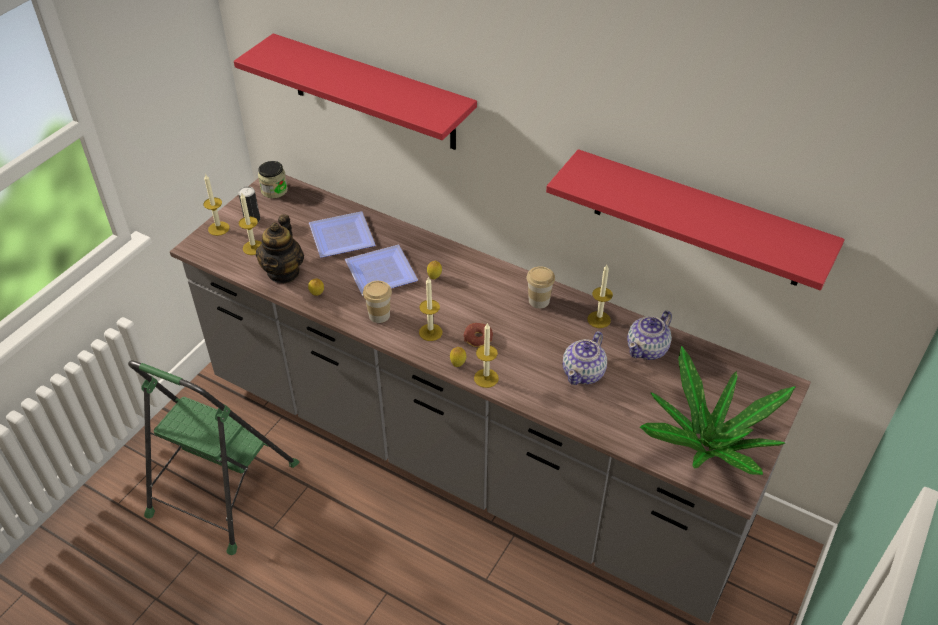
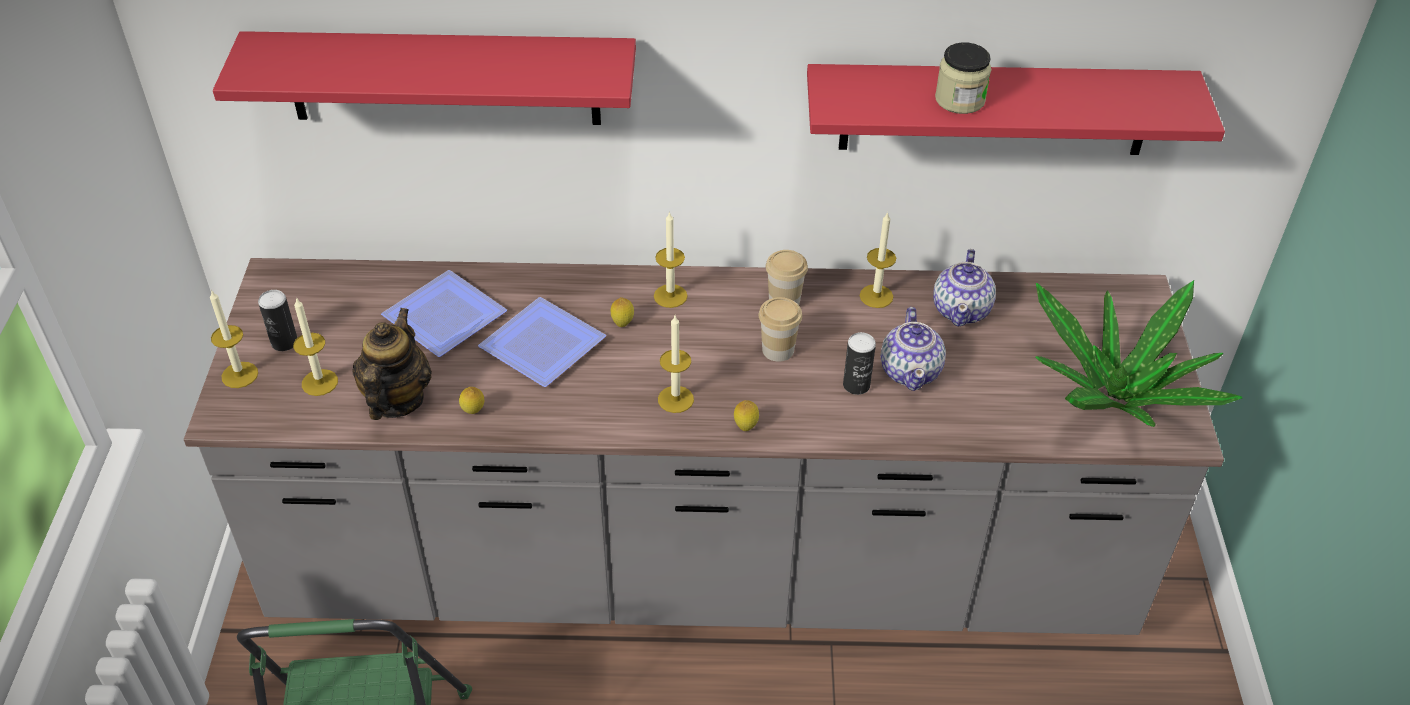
camera: 30 degrees left, 0 degrees up
(274, 190) = (285, 287): jar -> jar (960, 100)
(284, 272) = (396, 400): teapot -> teapot turned 150 degrees counterclockwise
(379, 315) = (586, 405): cup -> cup (778, 350)
(478, 338) = (745, 381): donut -> none
(486, 378) = (796, 429): candle -> candle (670, 296)
(543, 367) = (856, 385): none -> can

